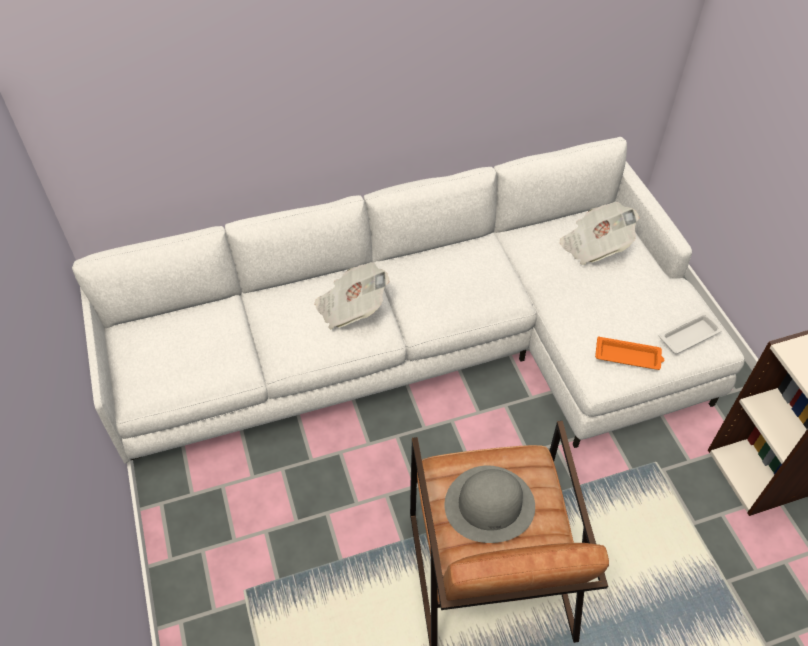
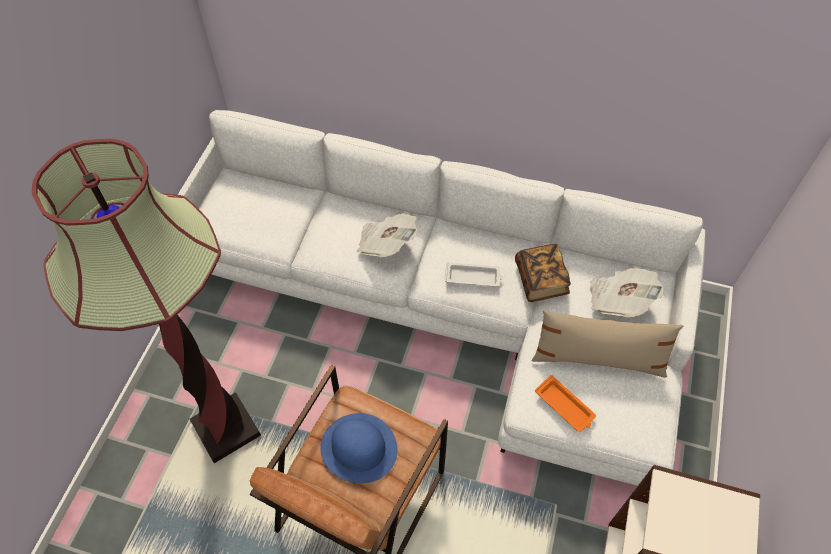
camera: 35 degrees right, 5 degrees up
(298, 599) = (226, 429): none -> floor lamp
(490, 504) = (359, 448): grey hat -> blue hat
(517, 264) = (541, 280): none -> book
(619, 302) = (598, 358): none -> beige pillow
(690, 335) = (634, 421): white tray -> white tray (473, 277)

